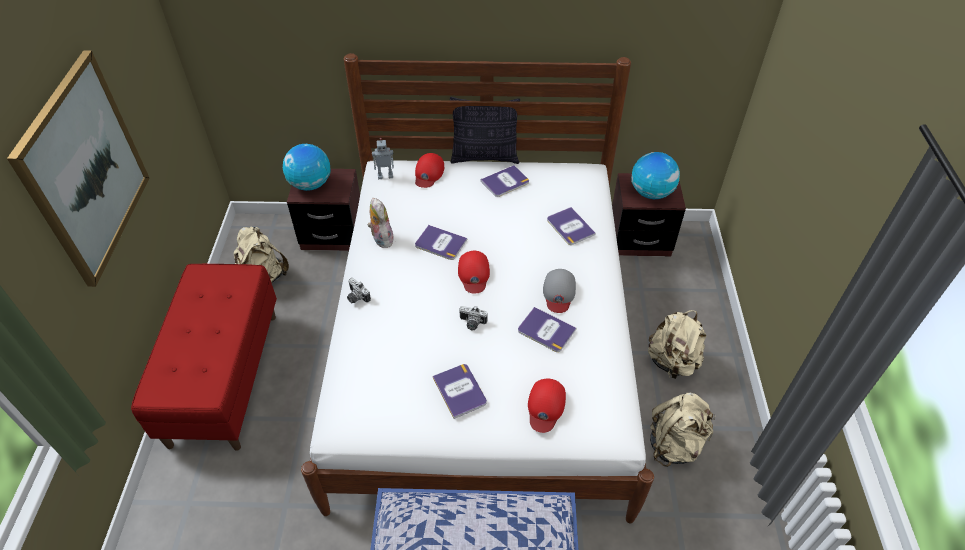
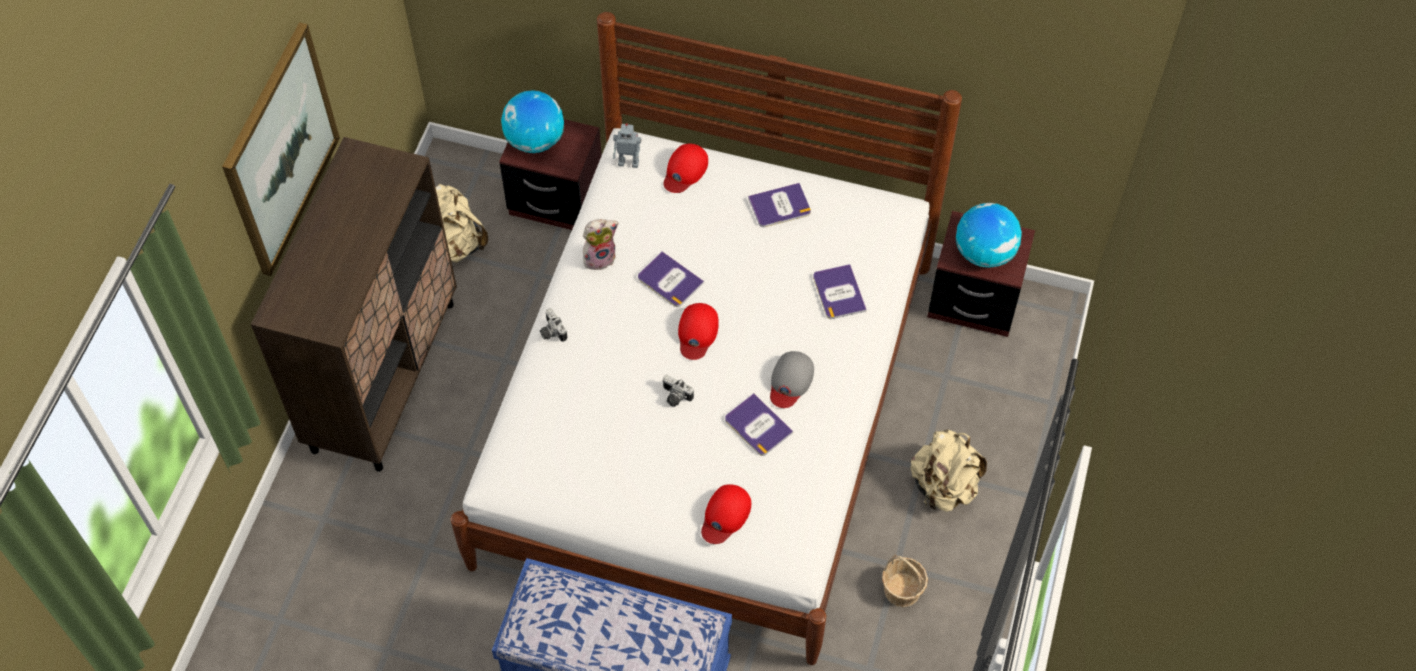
camera: 15 degrees right, 10 degrees up
(224, 377) = (384, 375): red bench -> brown cabinet
(381, 238) = (600, 257): plush toy -> plush toy turned 75 degrees clockwise
(460, 391) = (637, 475): book -> none
(485, 157) = (767, 158): pillow -> none
(675, 444) = (902, 589): beige backpack -> basket

